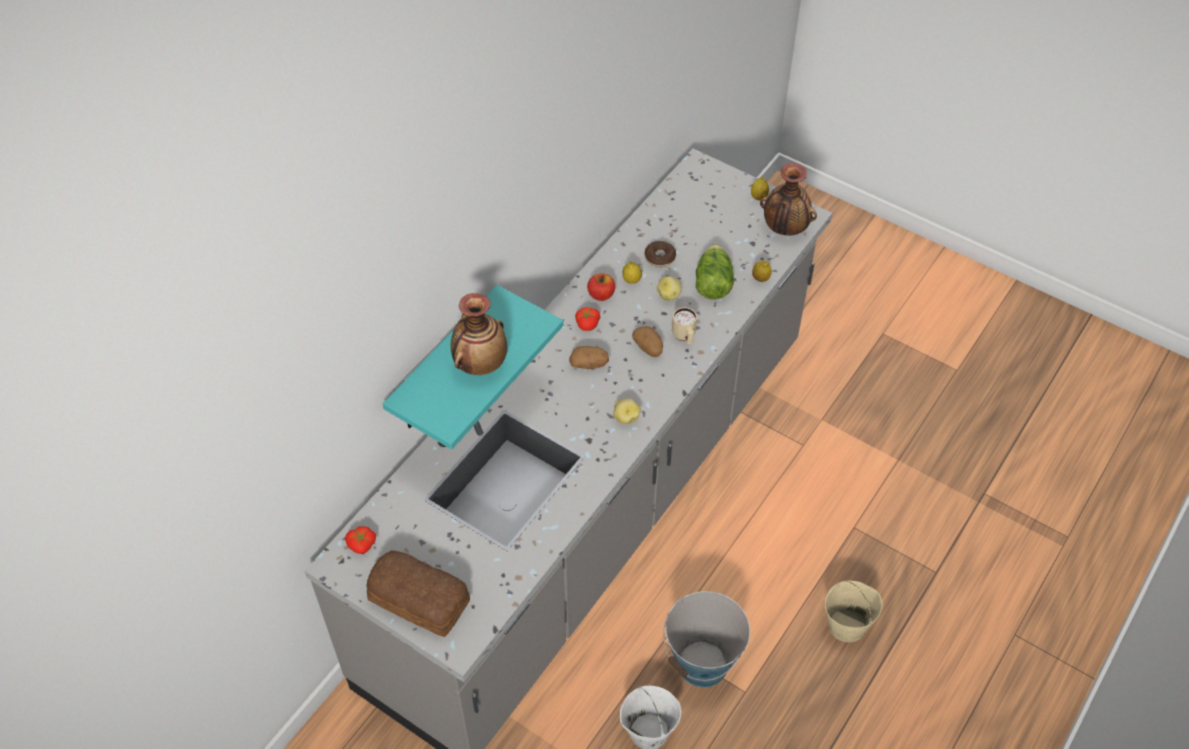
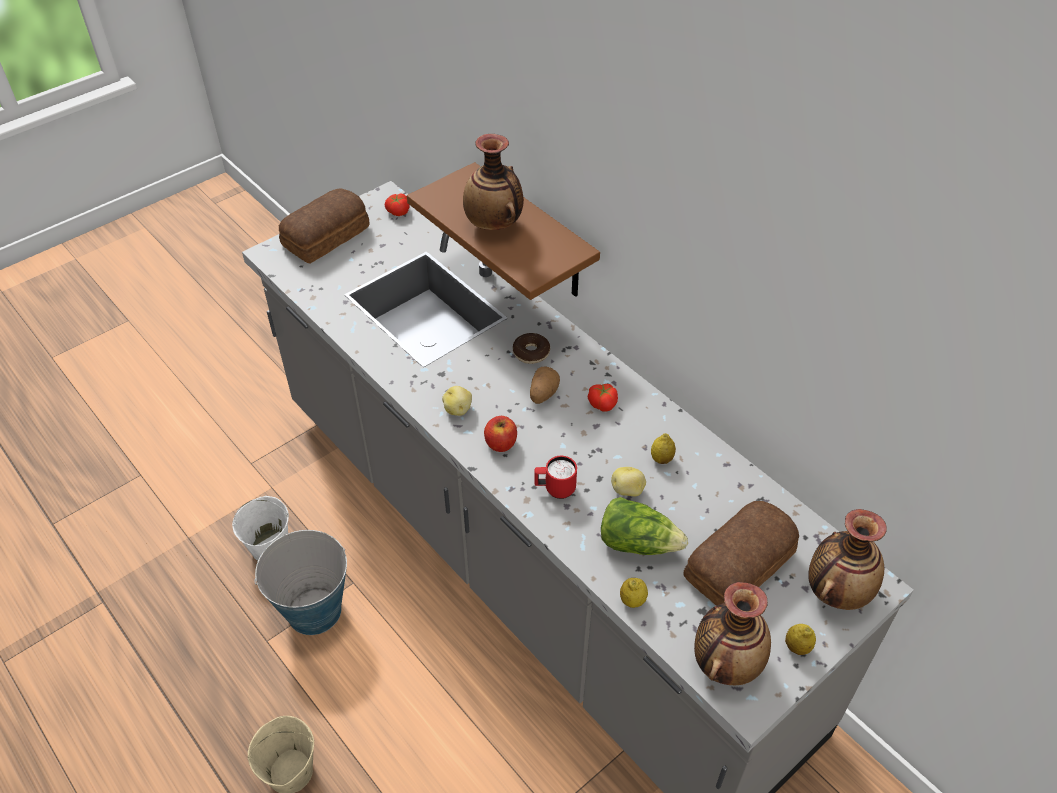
camera: 105 degrees right, 5 degrees down
(444, 363) = (534, 234): turquoise shelf -> brown shelf
(601, 295) = (644, 425): apple -> apple (500, 443)
(648, 348) = (548, 451): potato -> none
(660, 257) = (695, 496): donut -> donut (531, 353)
(684, 337) = (555, 489): beige mug -> red mug
(709, 182) = (836, 590): none -> vase
(709, 227) = (742, 565): none -> bread

